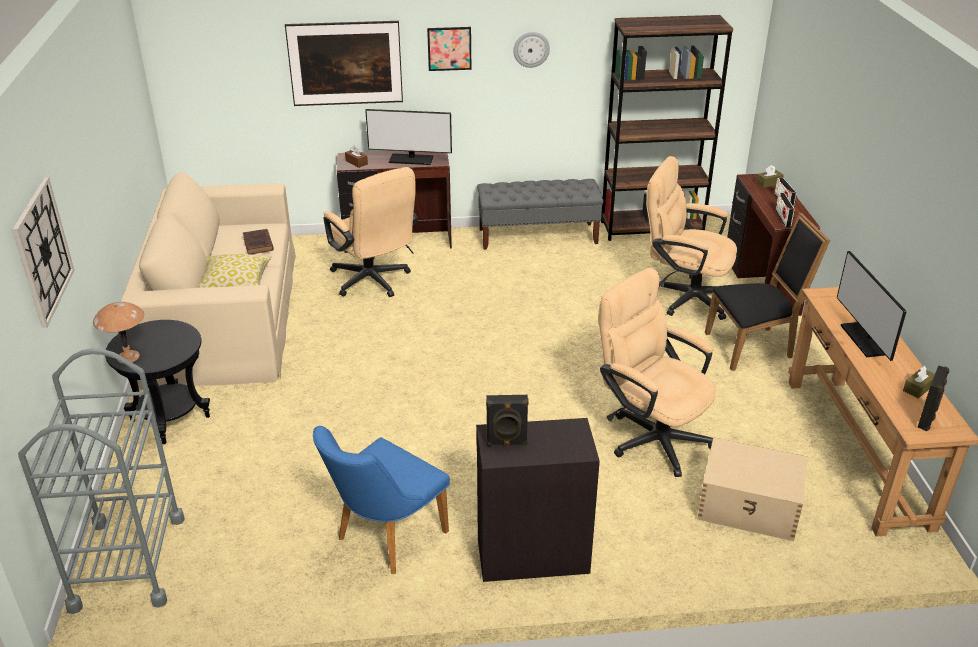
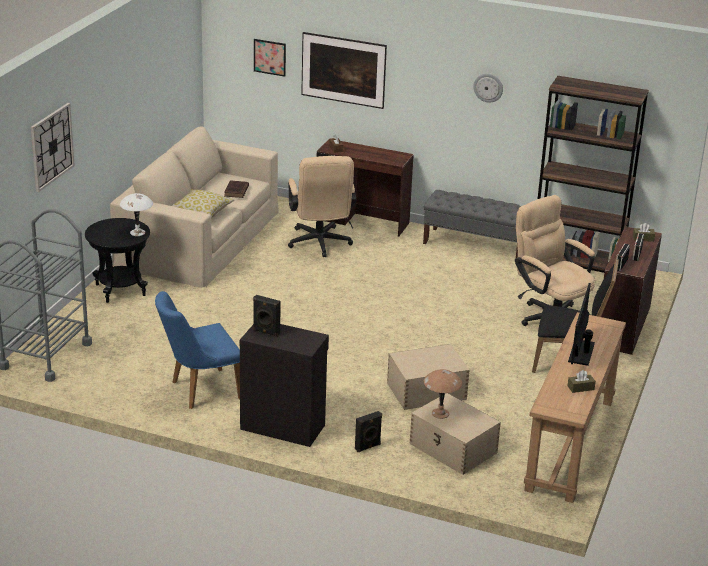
camera: 25 degrees right, 5 degrees down
(128, 357) = (98, 234): brown table lamp -> brown table lamp (440, 413)
(183, 338) = (138, 232): none -> white table lamp
(411, 159) = (378, 156): monitor -> none
(449, 48) = (423, 74): picture -> picture (269, 57)
(650, 435) = (427, 391): beige office chair -> beige storage box
(927, 419) = (562, 404): black speaker -> black speaker (368, 447)

